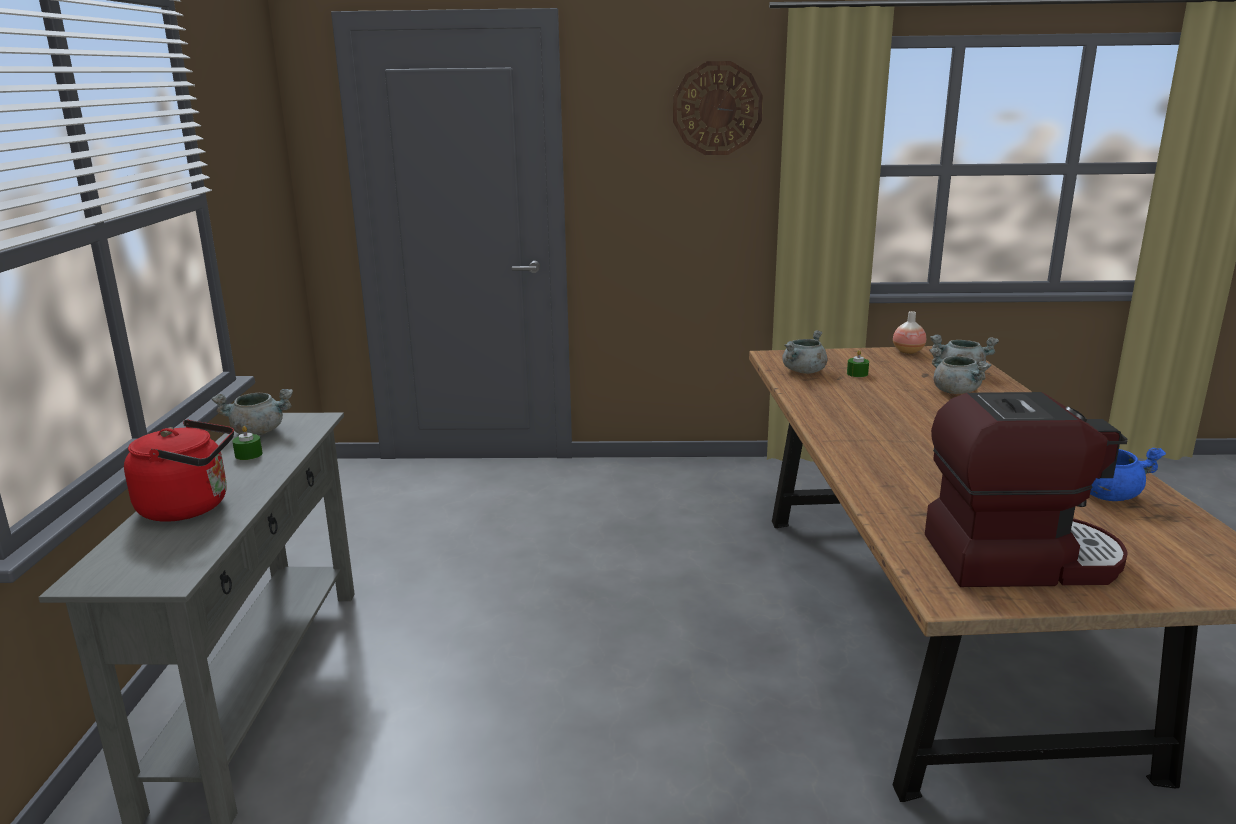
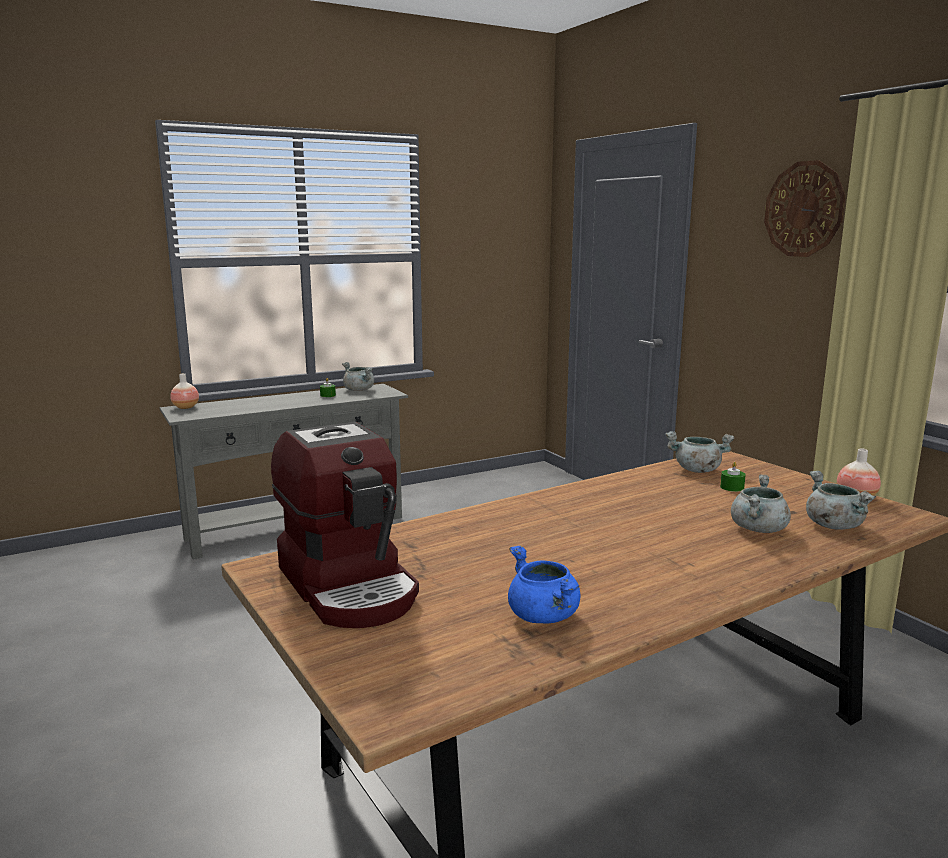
camera: 60 degrees right, 5 degrees down
(100, 570) = (185, 407): none -> vase
(190, 507) = (257, 402): red kettle -> none

